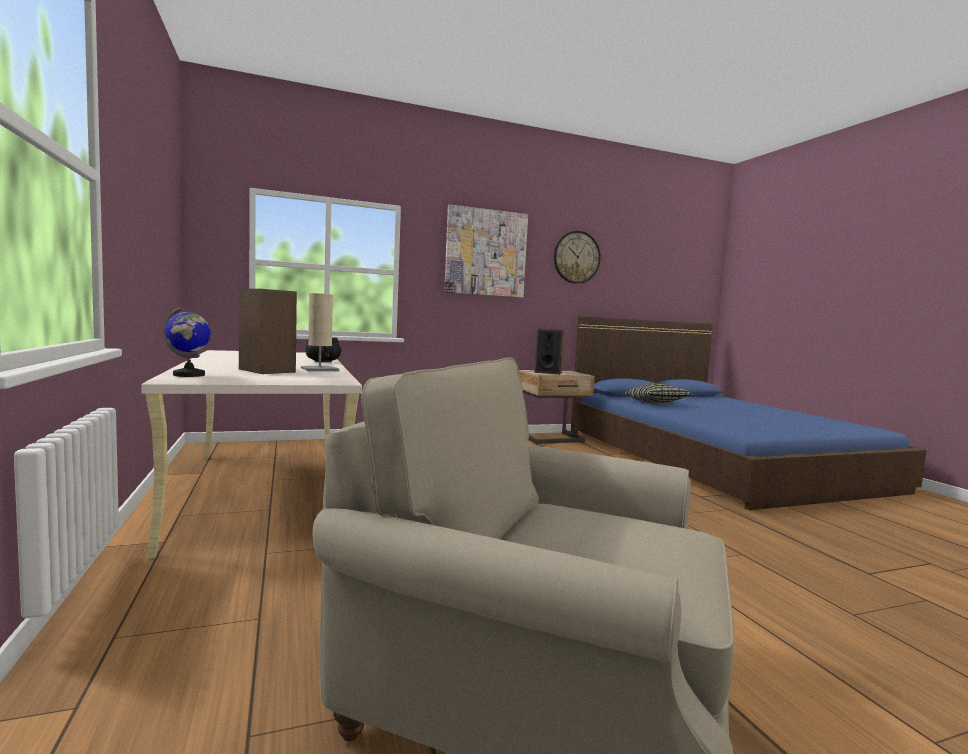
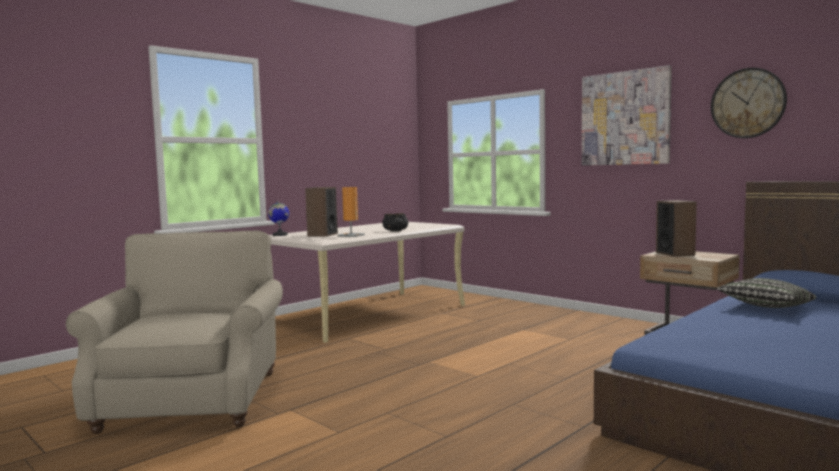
camera: 65 degrees right, 0 degrees up
(319, 369) = (351, 235): beige table lamp -> orange table lamp

